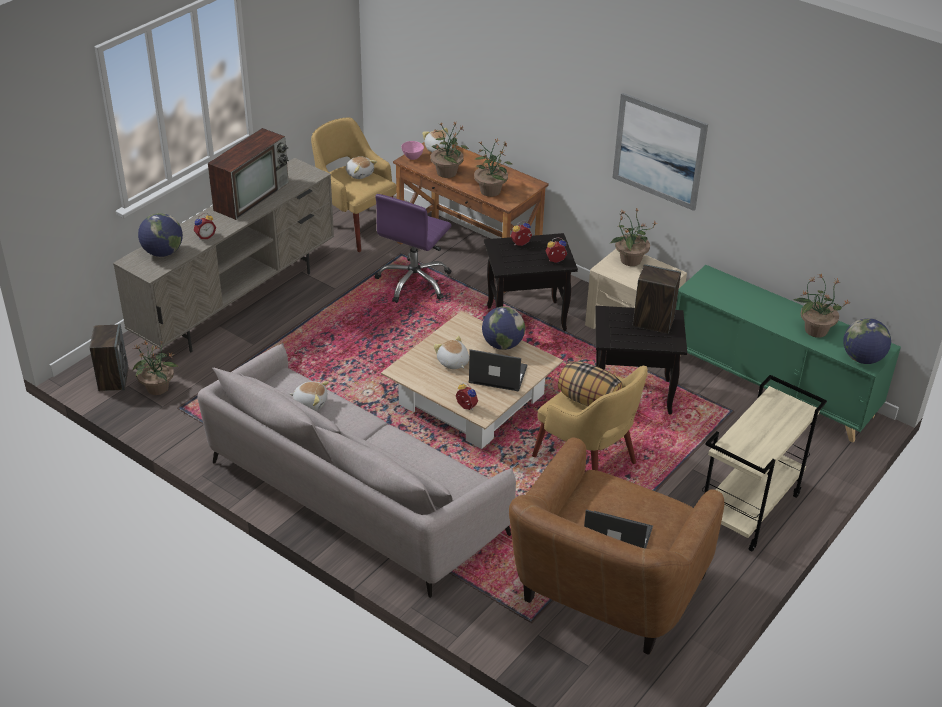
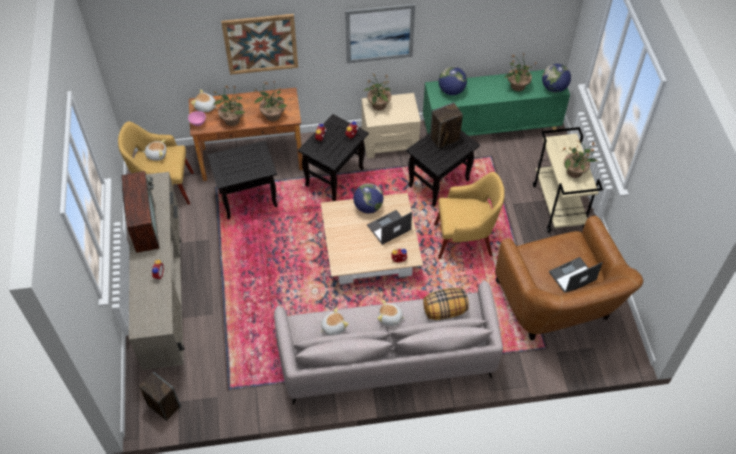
camera: 45 degrees left, 15 degrees up
(158, 388) = (198, 388): potted plant -> potted plant (575, 172)
(163, 252) = (149, 306): globe -> globe (451, 91)
(414, 282) = (247, 200): purple office chair -> black side table
(453, 362) = (358, 239): plush toy -> plush toy (390, 318)
(521, 96) = (260, 44): none -> picture
(588, 400) = (462, 209): pillow -> pillow (444, 311)

